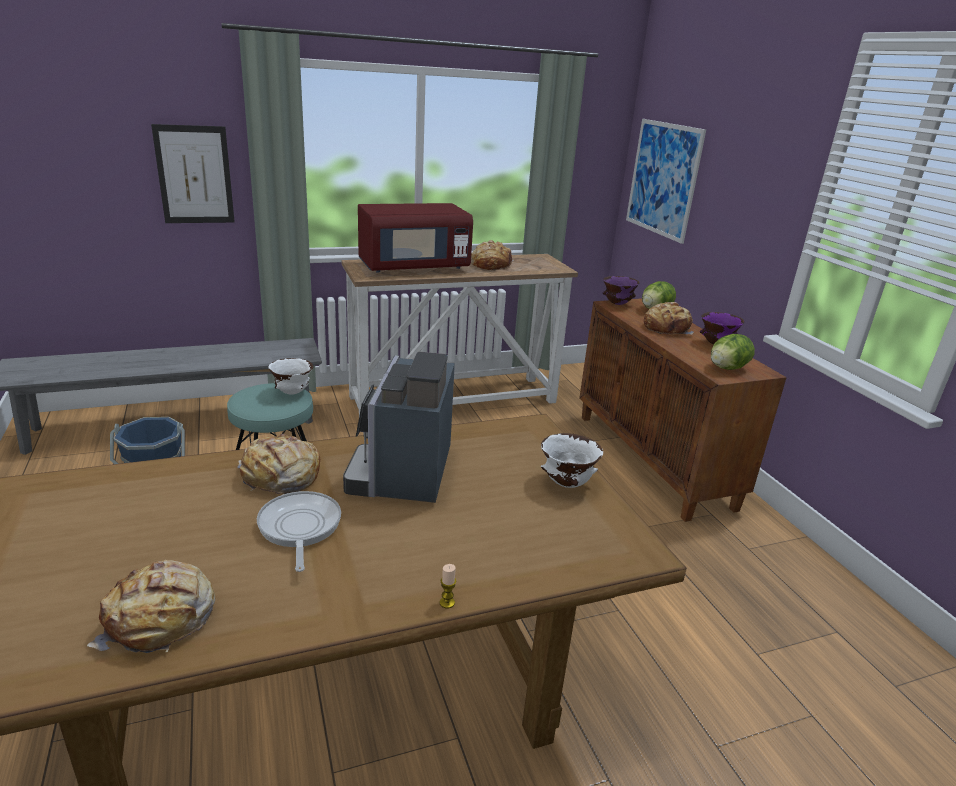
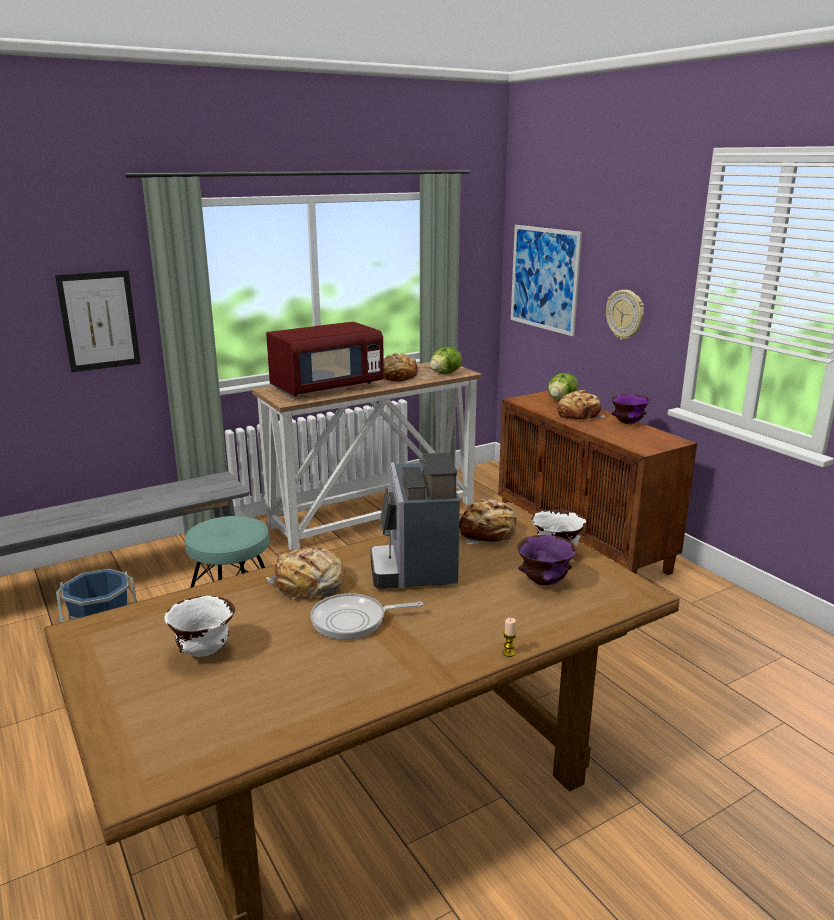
camera: 10 degrees left, 5 degrees down
(161, 619) = (283, 704): bread -> bread (488, 533)
(293, 392) = (246, 522): white bowl -> white bowl (204, 651)
(299, 528) = (353, 621): frying pan -> frying pan turned 75 degrees counterclockwise
(617, 304) = (524, 399): purple bowl -> purple bowl (543, 583)
(727, 368) = (645, 442): lettuce -> lettuce (445, 373)
(737, 225) = (625, 314): none -> wall clock

